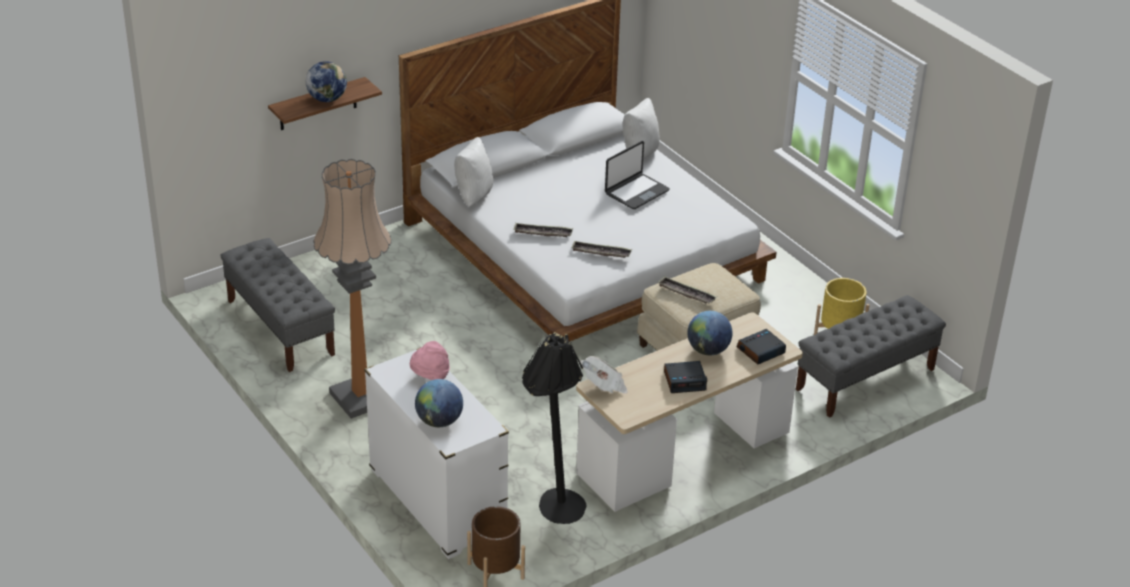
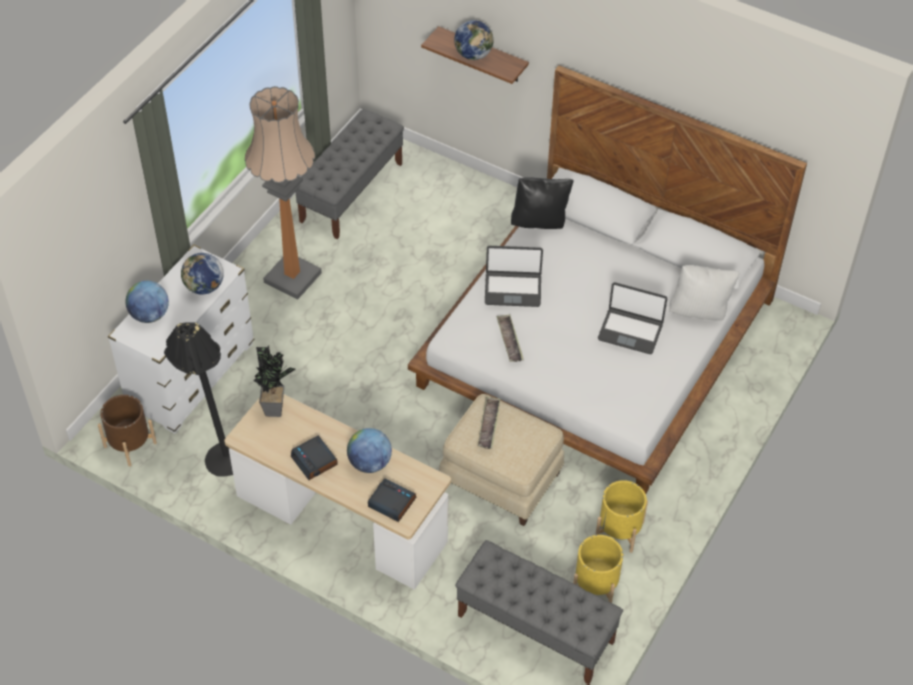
camera: 65 degrees right, 15 degrees up
(430, 376) = (204, 287): pink hat -> globe
(473, 196) = (540, 222): white pillow -> black pillow
(543, 233) = (513, 289): tray -> laptop
(604, 386) = (276, 407): newspaper -> potted plant
(792, 304) = (619, 530): none -> yellow planter

